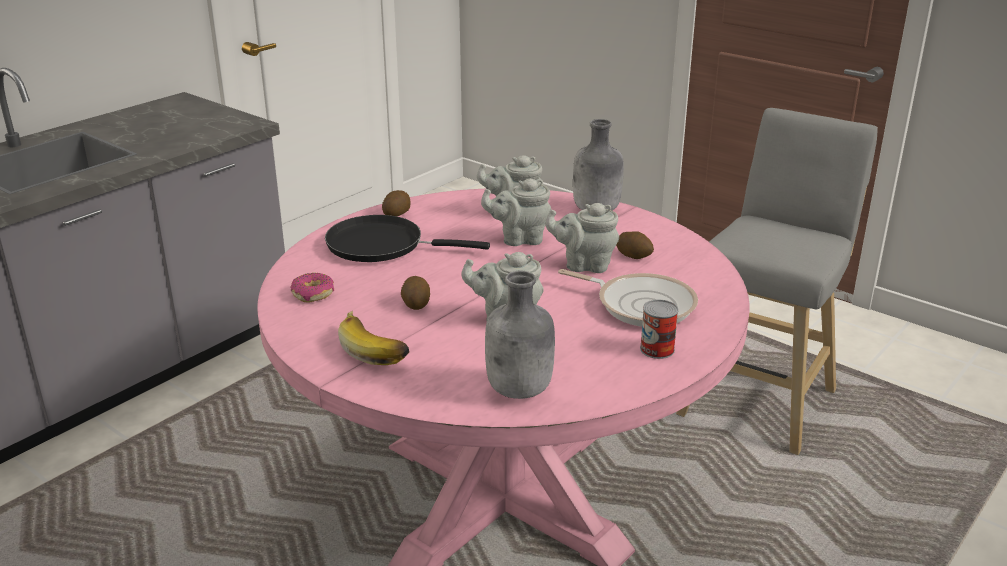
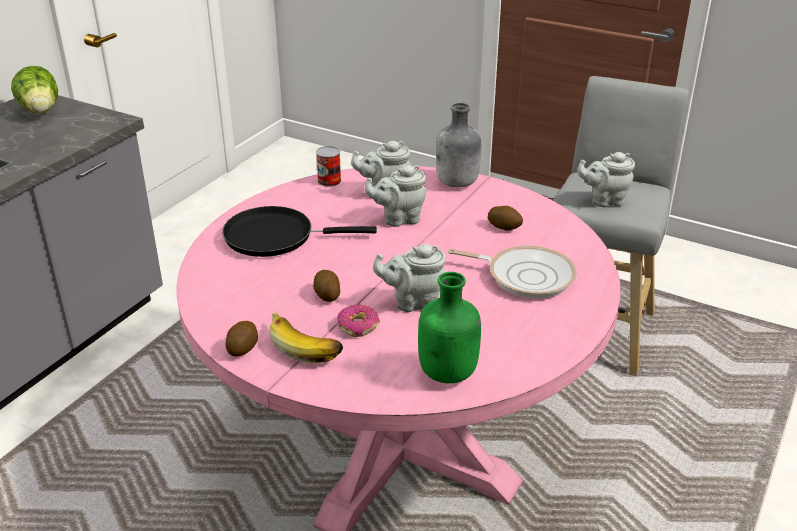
camera: 10 degrees left, 5 degrees up
(181, 111) = (41, 111): none -> lettuce
(313, 294) = (229, 294): donut -> donut (358, 326)
(396, 213) = (278, 201): potato -> potato (242, 348)
(520, 390) = (449, 373): grey bottle -> green bottle
(584, 265) = (464, 240): grey teapot -> grey teapot (604, 200)
(657, 349) = (553, 319): can -> can (329, 181)

